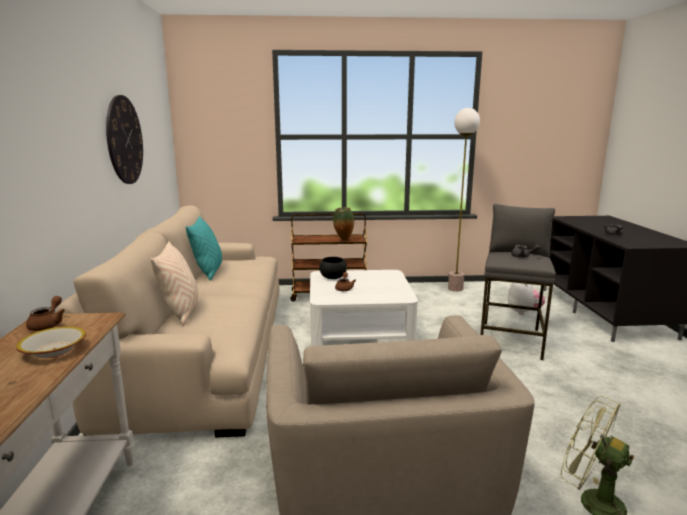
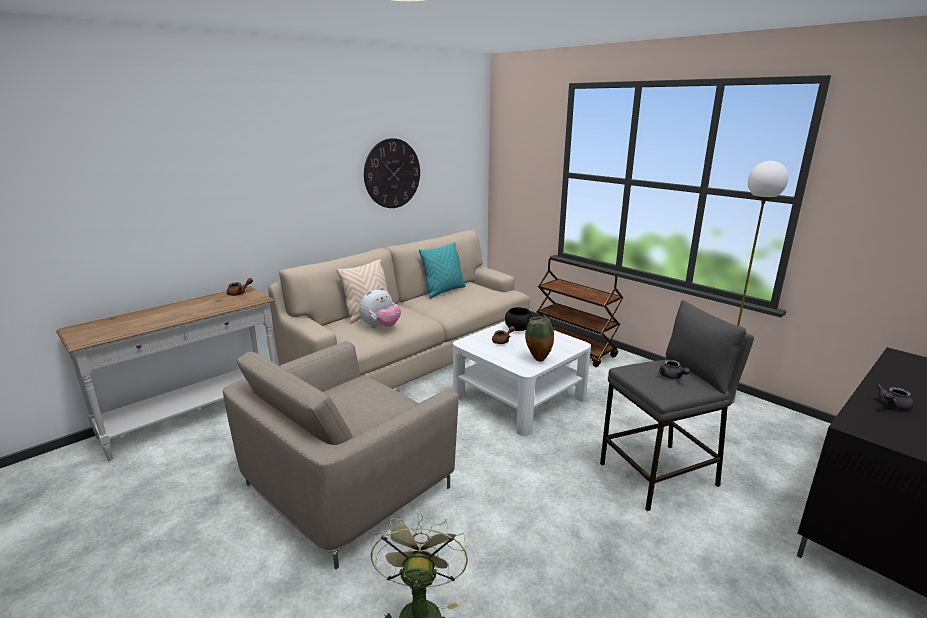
camera: 50 degrees right, 5 degrees up
(54, 350) = (212, 307): bowl -> none
(343, 240) = (586, 296): vase -> vase (538, 360)
(523, 312) = (751, 461): plush toy -> plush toy (381, 327)

